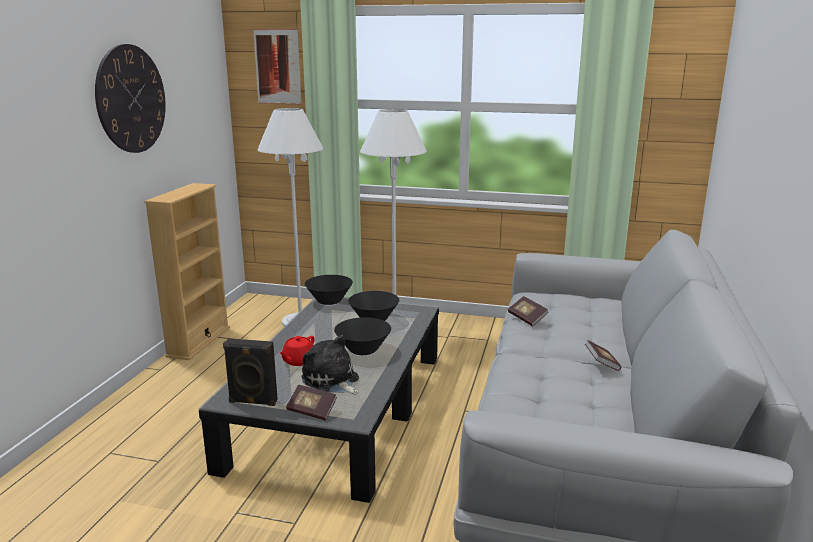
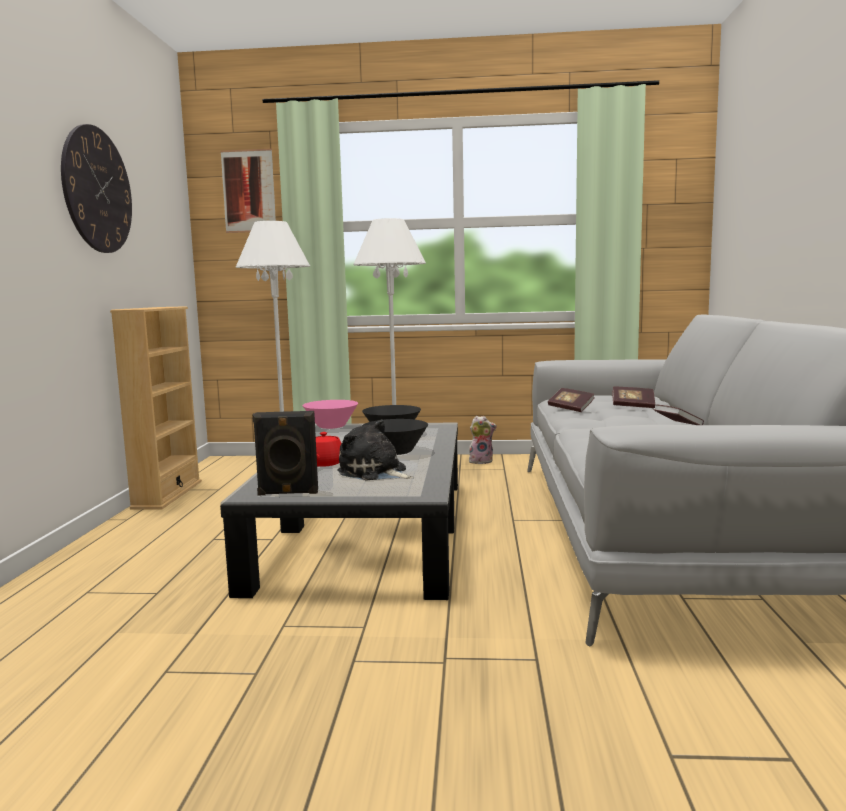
camera: 10 degrees left, 10 degrees down
(312, 411) = (366, 493): book -> book (633, 406)
(329, 301) = (331, 426): black bowl -> pink bowl
(472, 326) = (481, 461): none -> plush toy

